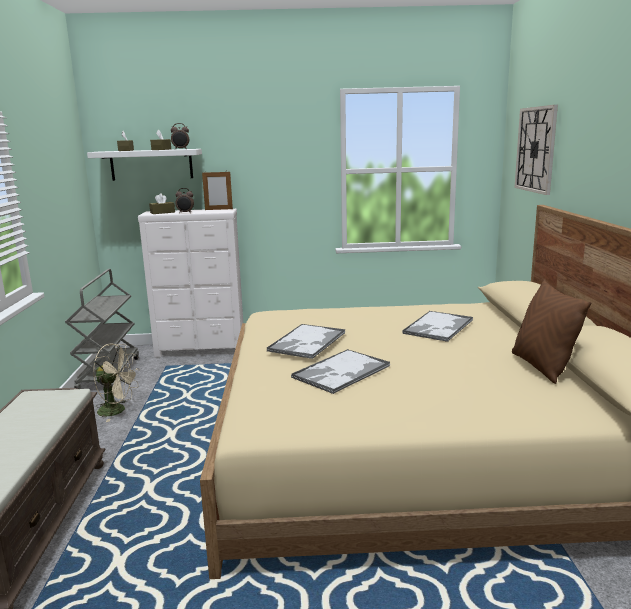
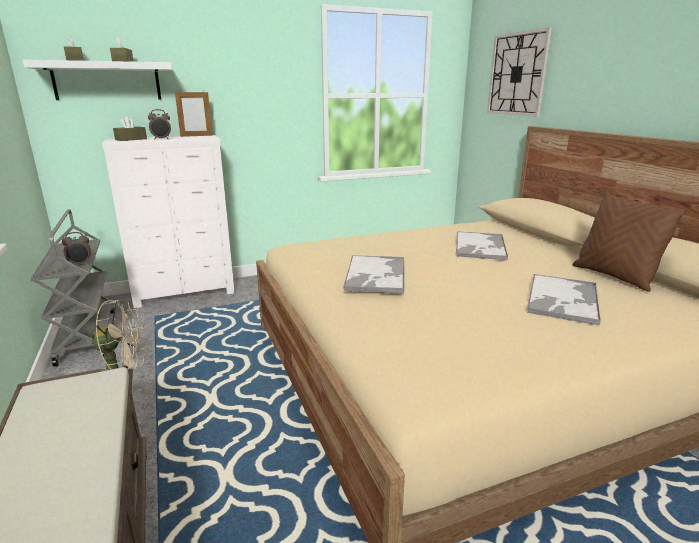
camera: 20 degrees left, 5 degrees up
(181, 149) = (150, 61): alarm clock -> alarm clock (80, 264)
(340, 372) = (444, 305): tray -> tray (562, 299)

